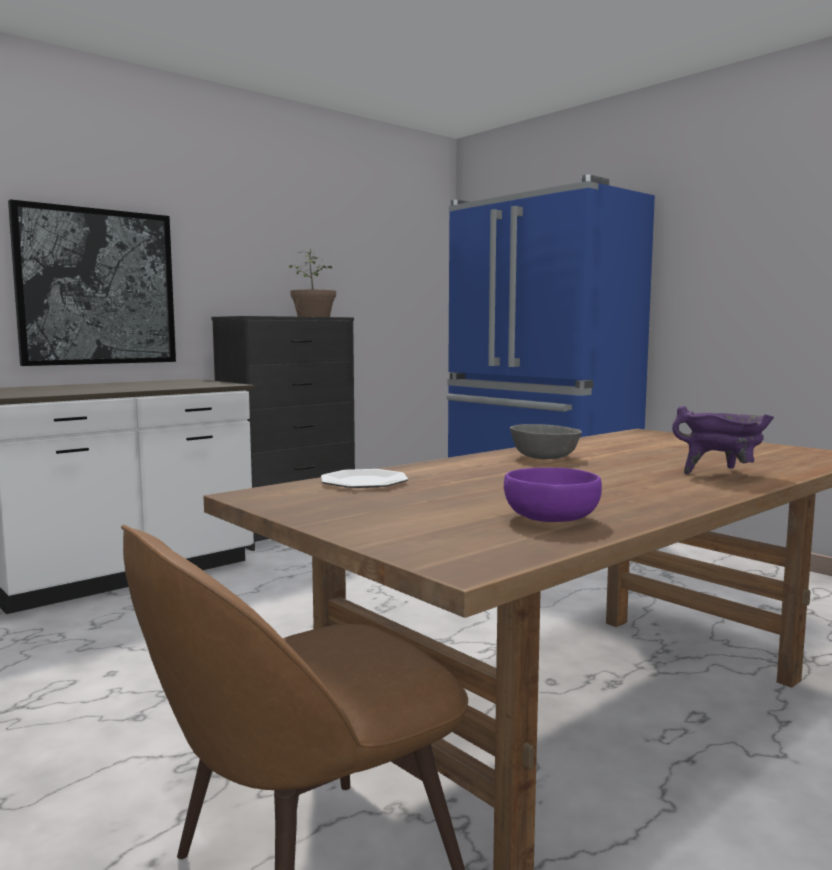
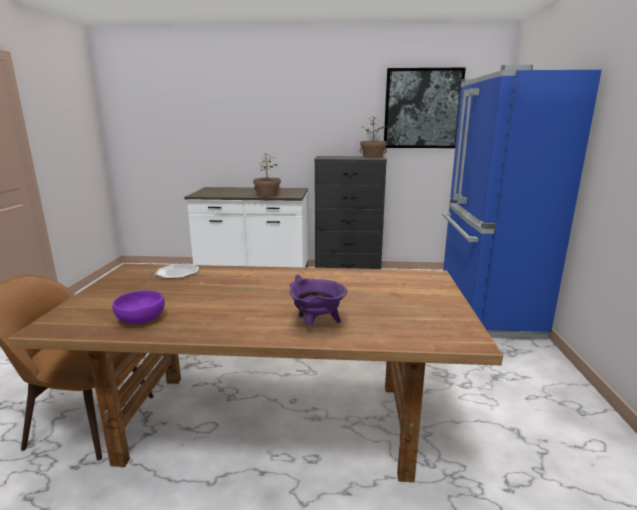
camera: 45 degrees right, 10 degrees up
(97, 287) = (261, 142): picture -> picture (422, 109)
(172, 386) = (267, 195): none -> potted plant
(544, 457) = (294, 279): grey bowl -> none

